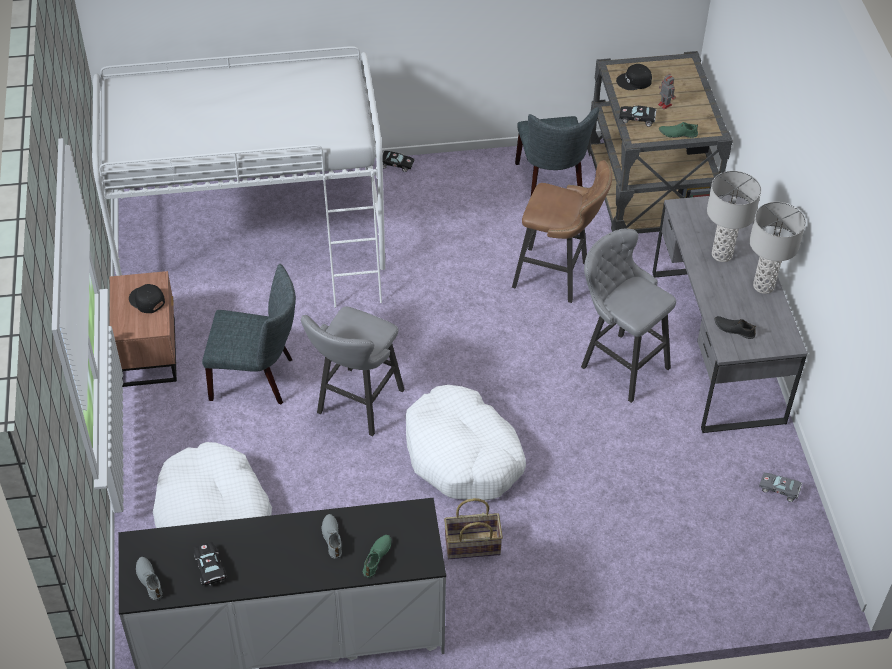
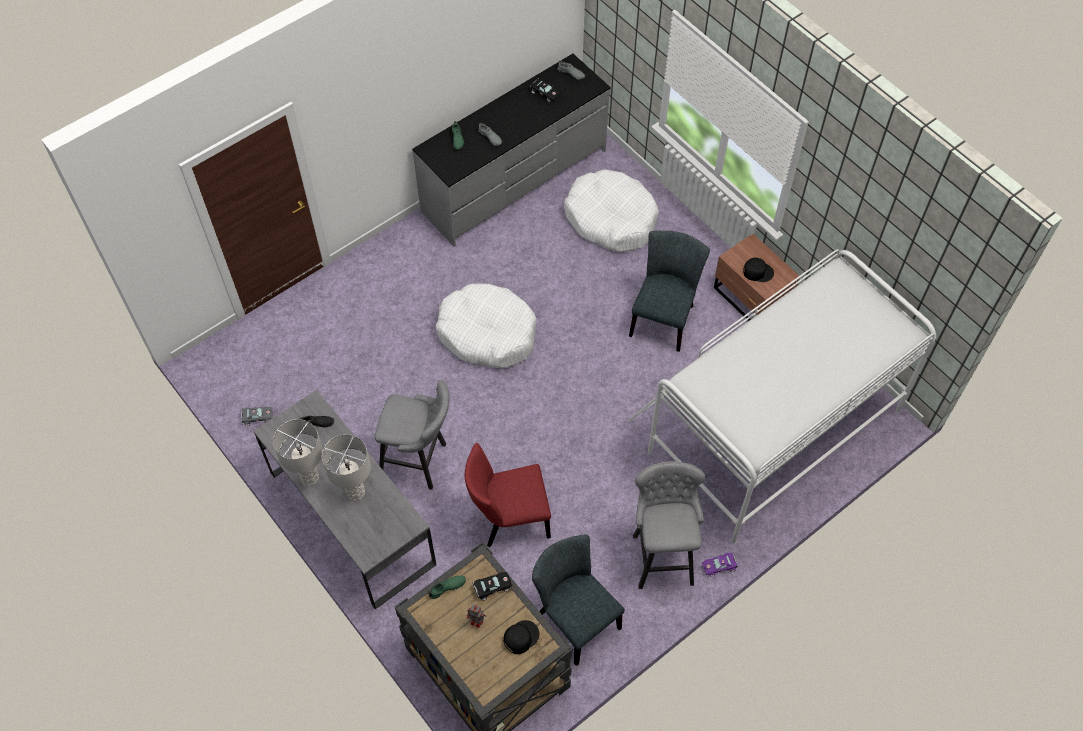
camera: 150 degrees right, 10 degrees up
(257, 378) = (663, 317): grey chair -> grey chair turned 135 degrees clockwise
(355, 408) = (582, 329): grey stool -> grey stool (662, 551)
(395, 164) = (720, 566): black toy car -> purple toy car
(472, 546) = (443, 278): basket -> none
(559, 277) = (508, 519): brown stool -> red chair

